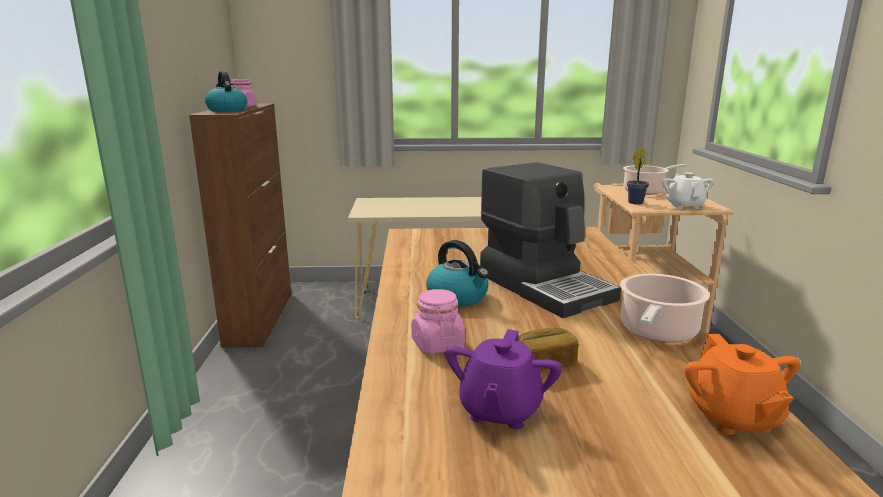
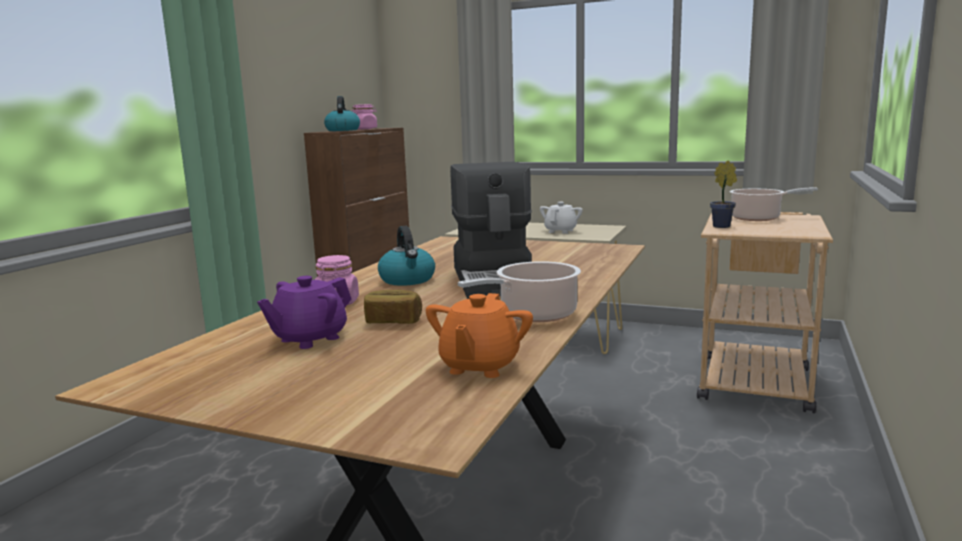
camera: 25 degrees right, 5 degrees down
(684, 206) = (776, 231): white teapot -> white teapot (561, 231)

